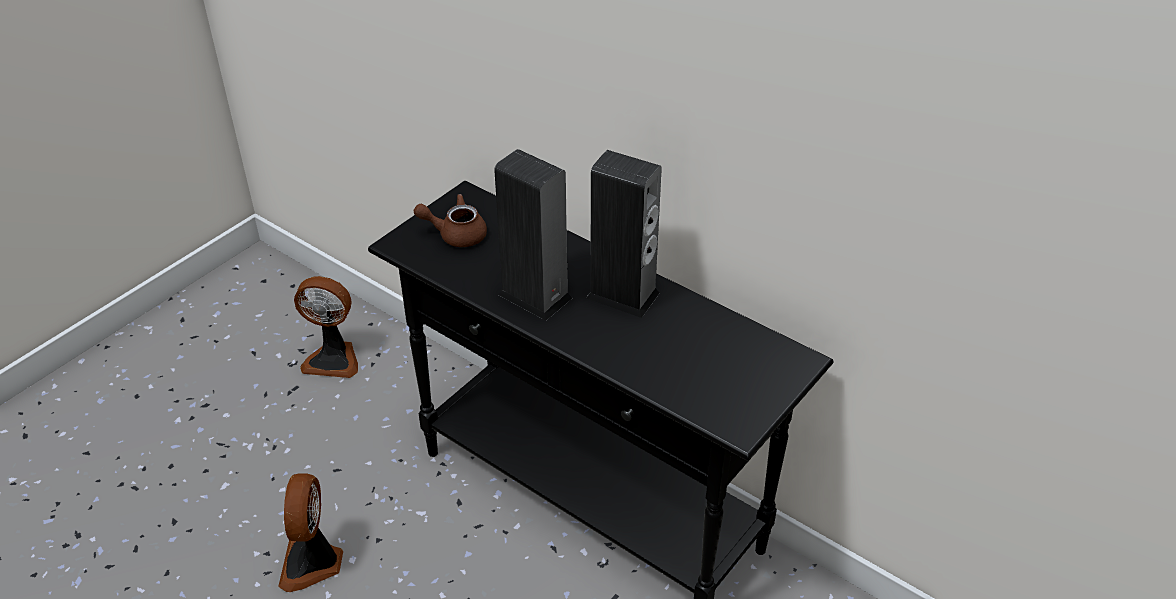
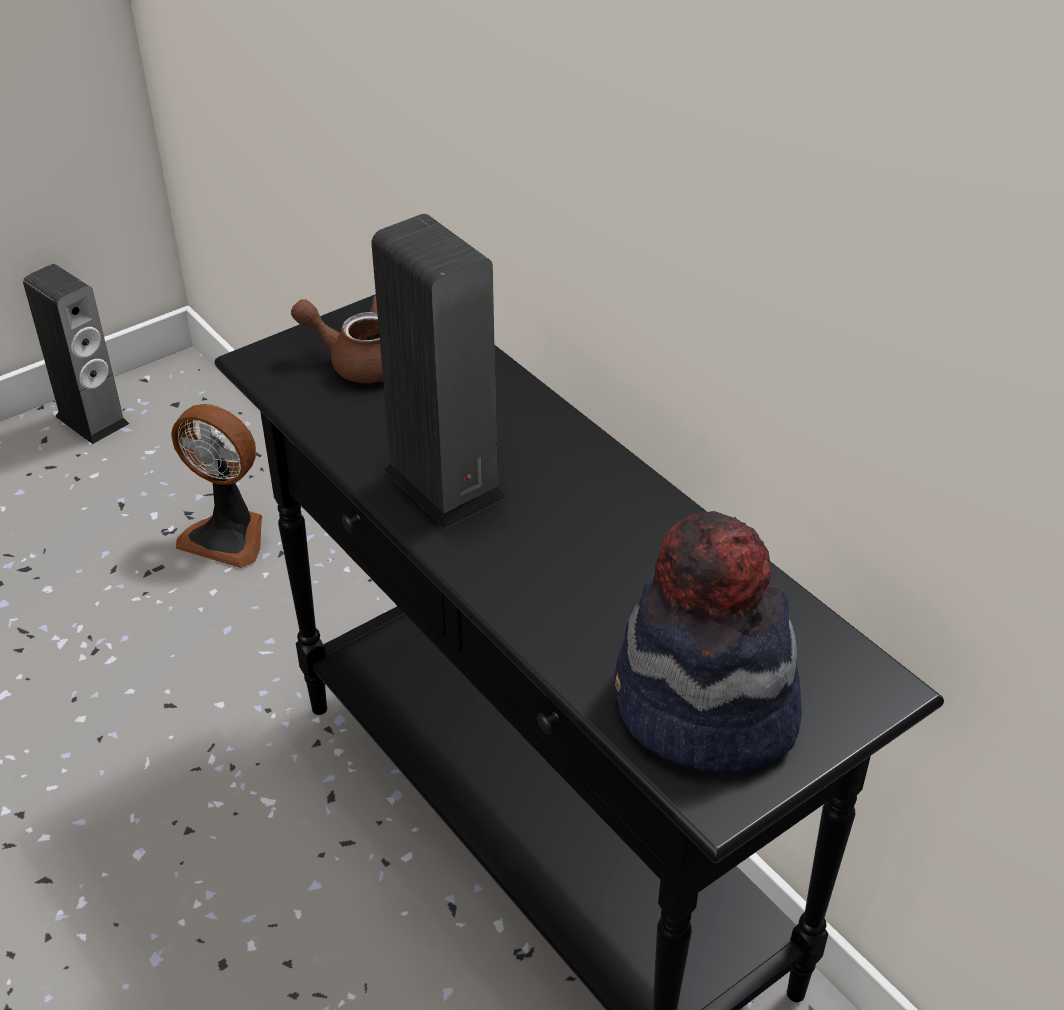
camera: 15 degrees right, 0 degrees up
(313, 563) = (79, 845): fan -> none
(622, 295) = (593, 508): speaker -> speaker (92, 420)
(718, 388) = (703, 709): none -> hat

